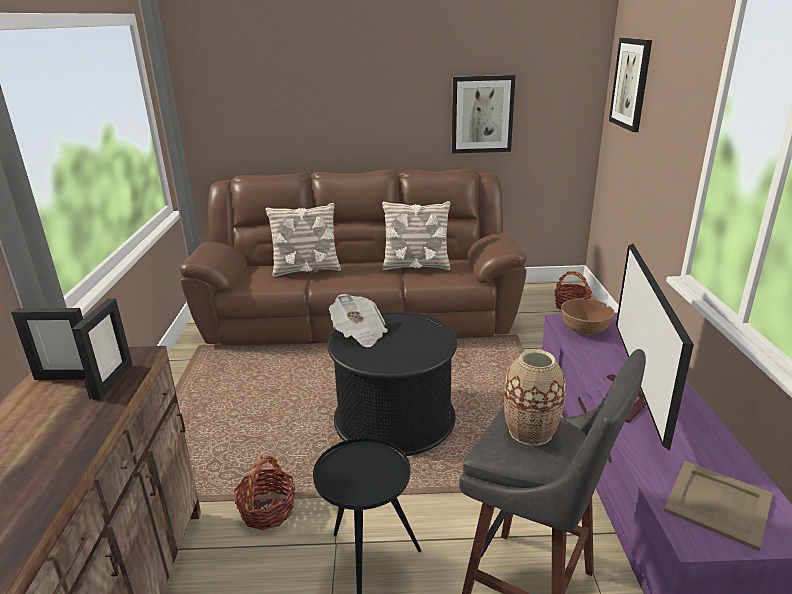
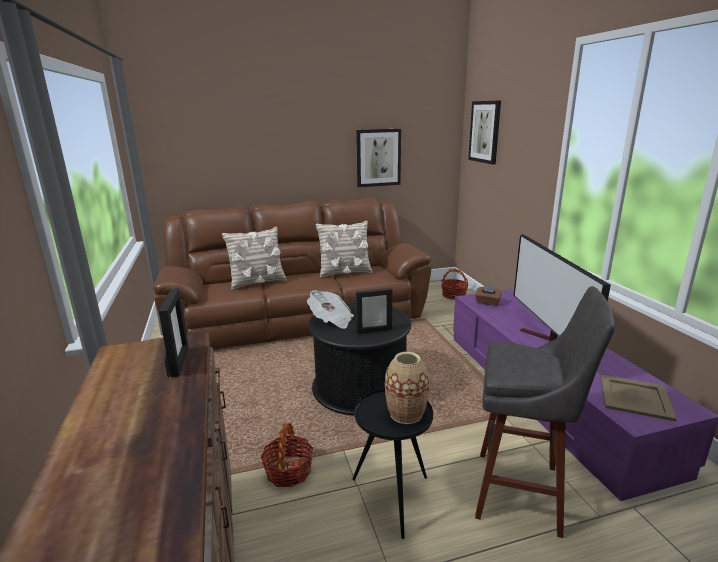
camera: 15 degrees left, 5 degrees down
(67, 376) = (132, 364): picture frame -> picture frame (374, 330)
(530, 431) = (522, 358): vase -> vase (406, 414)
(584, 330) = (487, 303): brown bowl -> brown tissue box

